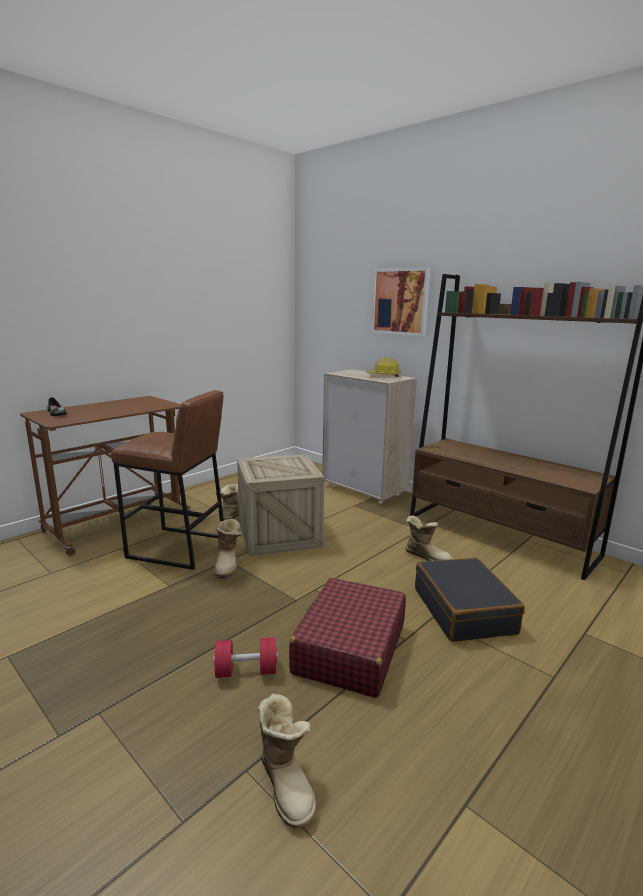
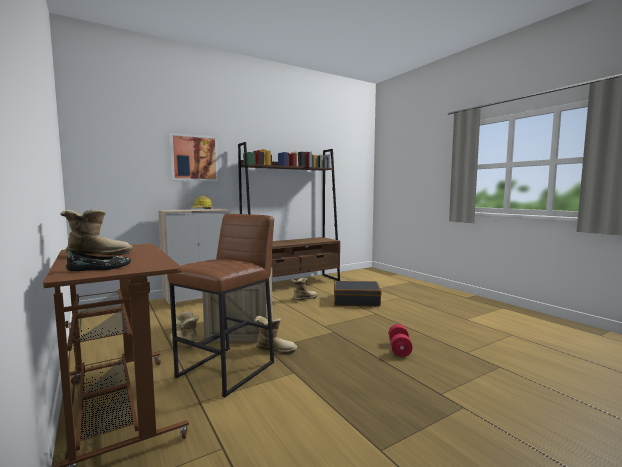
camera: 75 degrees left, 10 degrees down
(287, 783) = (469, 344): boot -> boot (98, 254)
(349, 649) = (382, 324): red suitcase -> none

